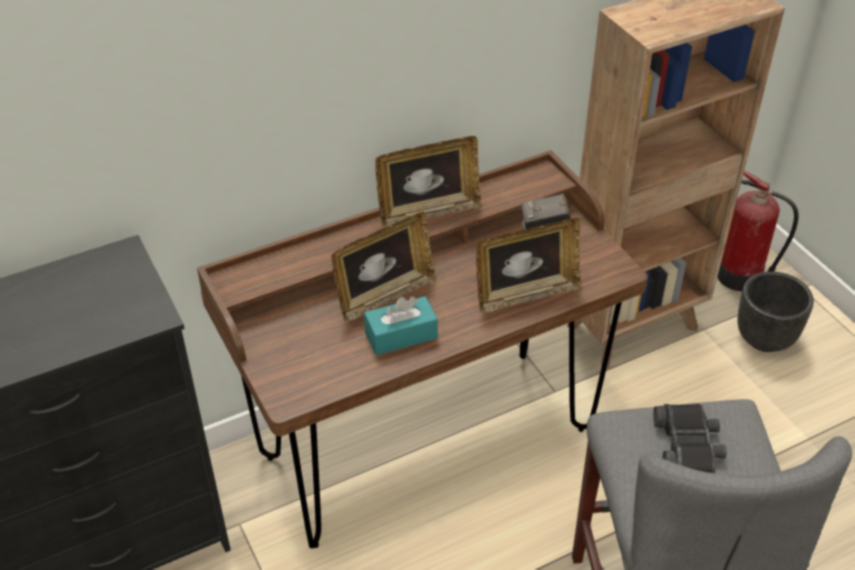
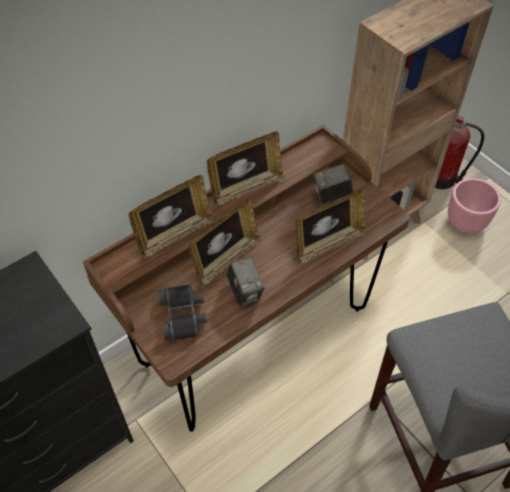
camera: 10 degrees left, 10 degrees up
(321, 253) = (174, 235): none -> picture frame
(401, 335) = (245, 291): turquoise tissue box -> camera
(688, 446) = (464, 348): black binoculars -> black binoculars (183, 315)
(765, 338) = (466, 222): black planter -> pink planter

